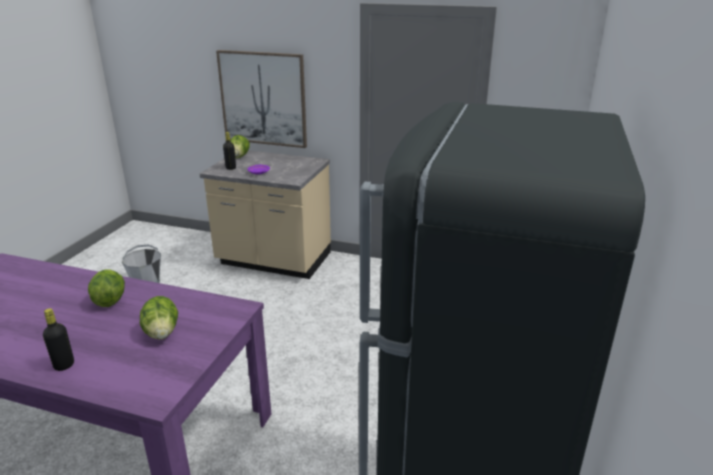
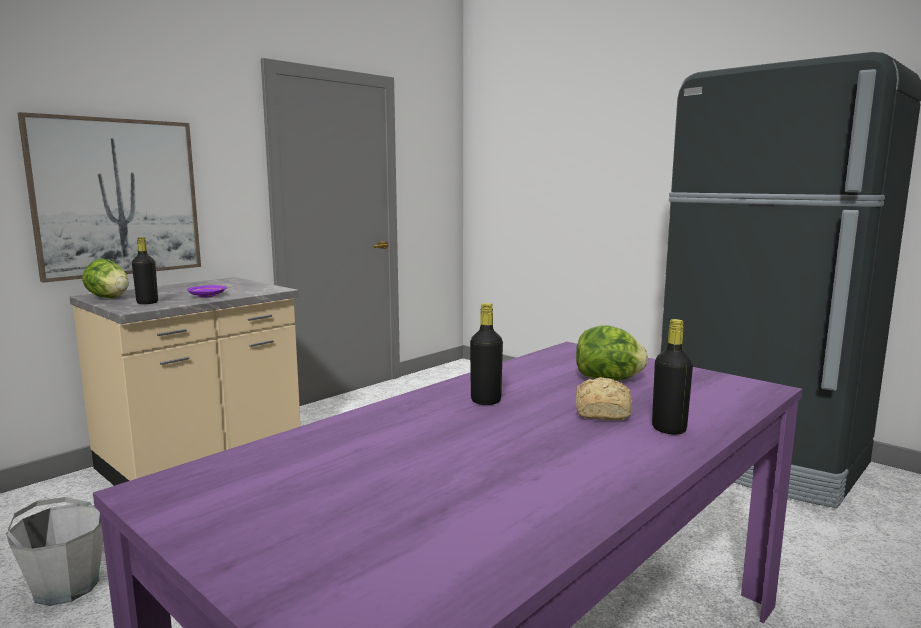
camera: 65 degrees left, 15 degrees down
(94, 339) = (603, 411): none -> bread
(110, 300) = (486, 401): lettuce -> black bottle

